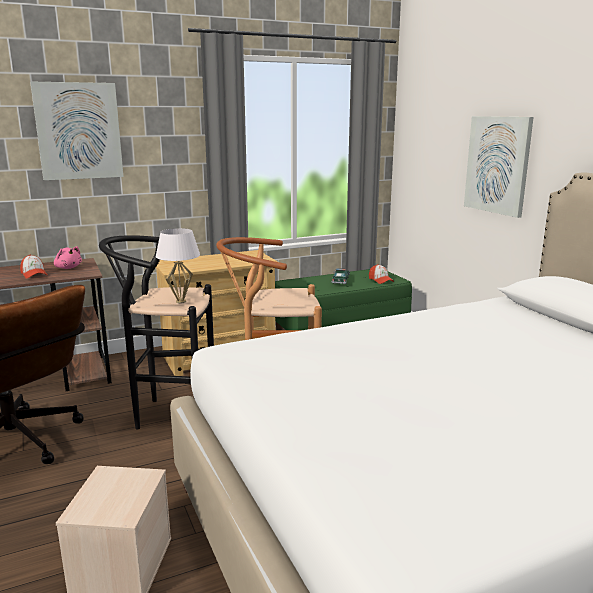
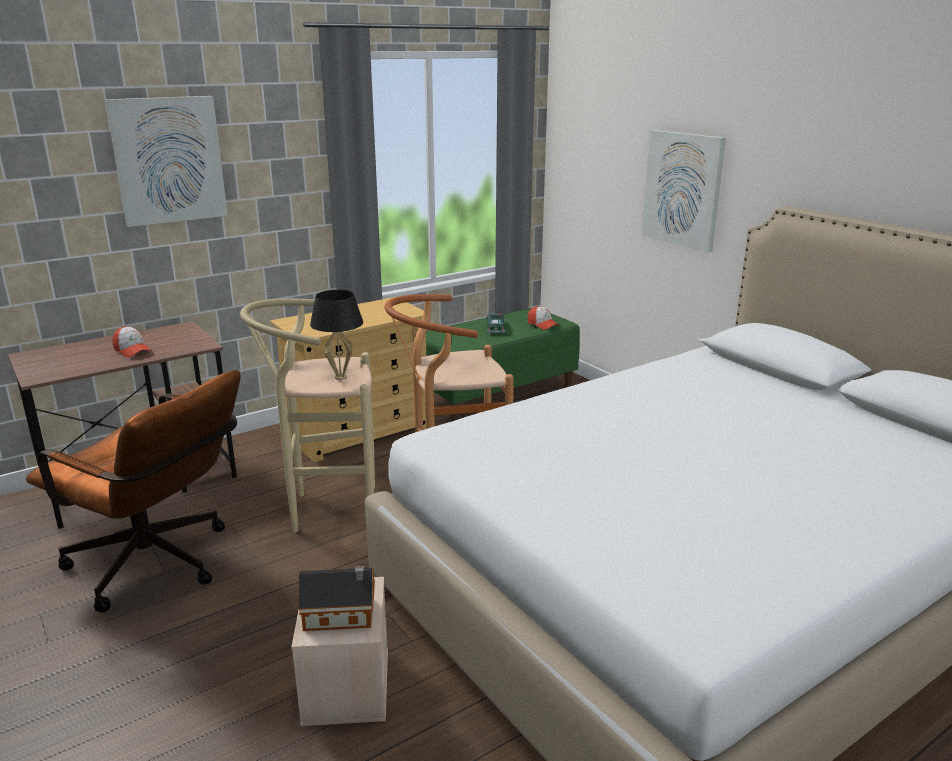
camera: 10 degrees left, 5 degrees up
(68, 268) = (171, 338): pink plush toy -> none
(113, 499) = (342, 615): none -> toy house
(168, 414) = (325, 510): black stool -> beige stool
(181, 301) = (340, 377): white table lamp -> black table lamp

